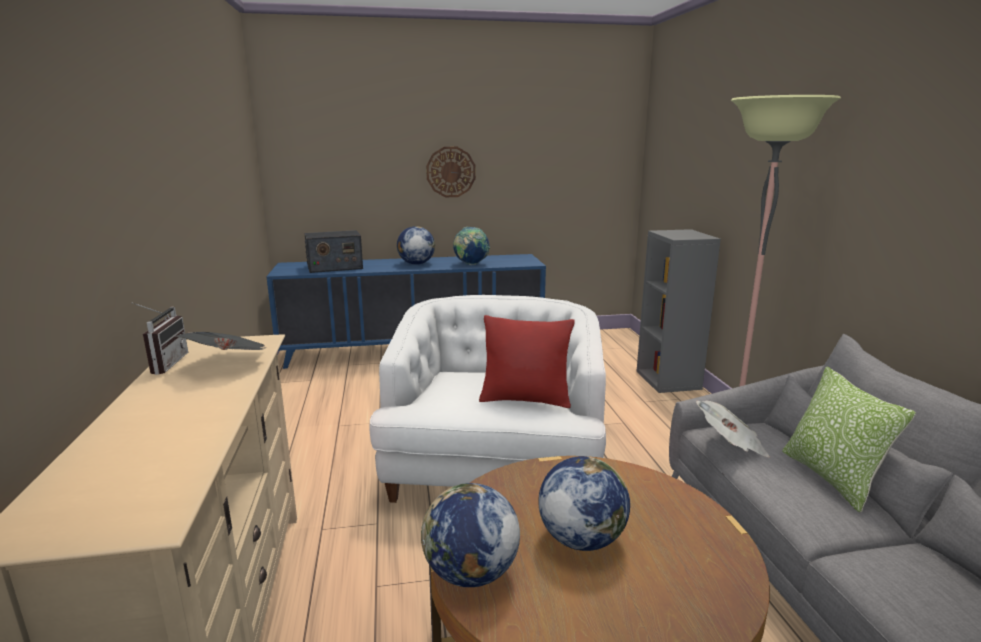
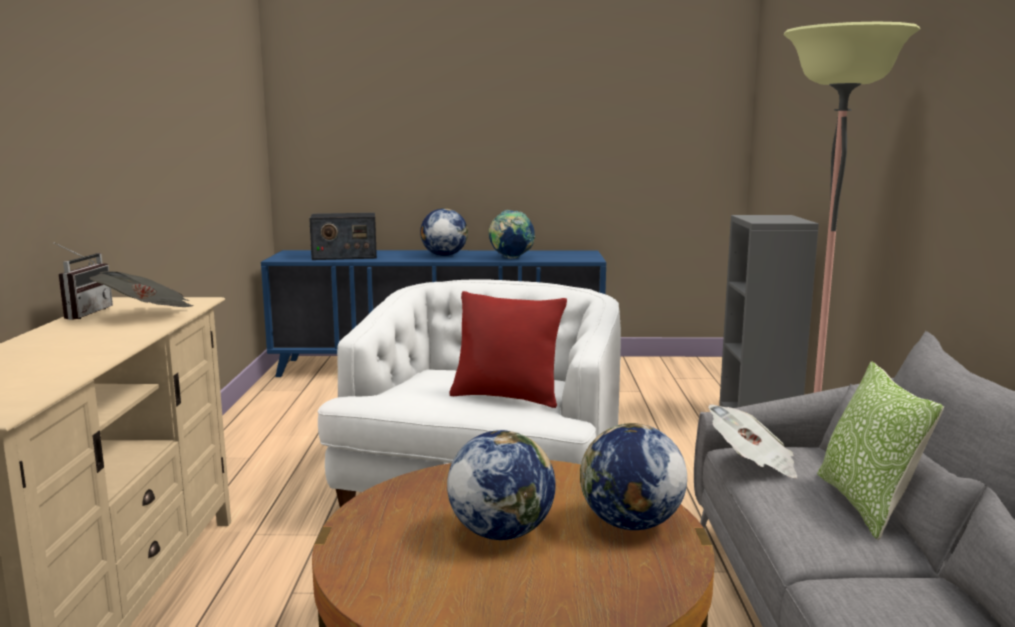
camera: 10 degrees right, 5 degrees down
(451, 172) = (495, 144): wall clock -> none
(470, 574) = (355, 550): globe -> globe (630, 524)

